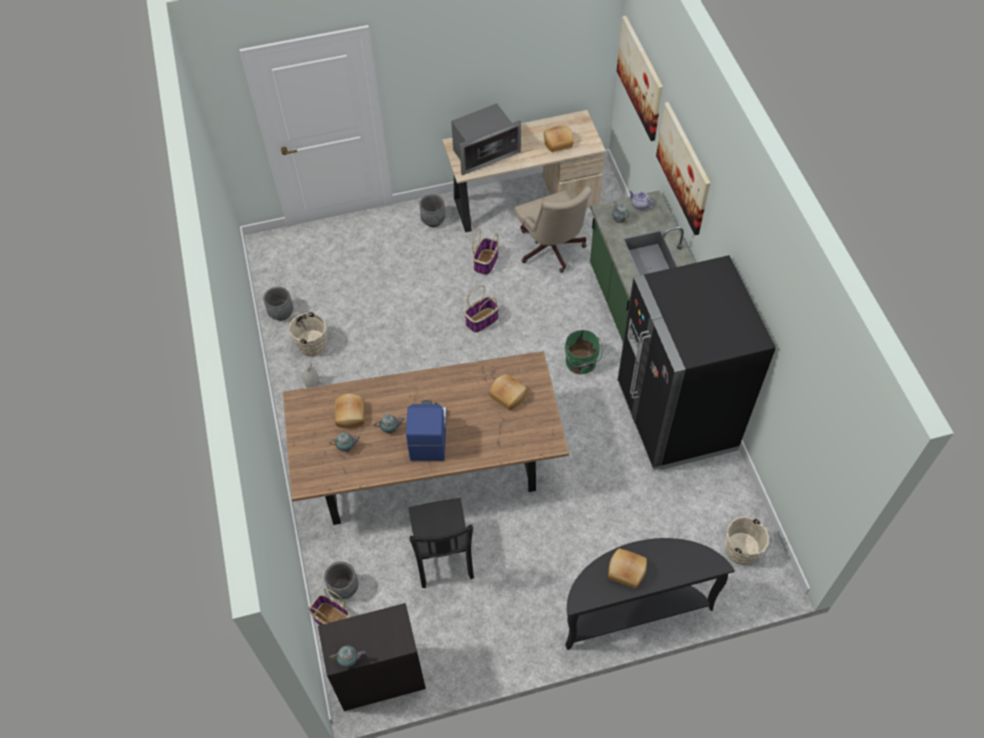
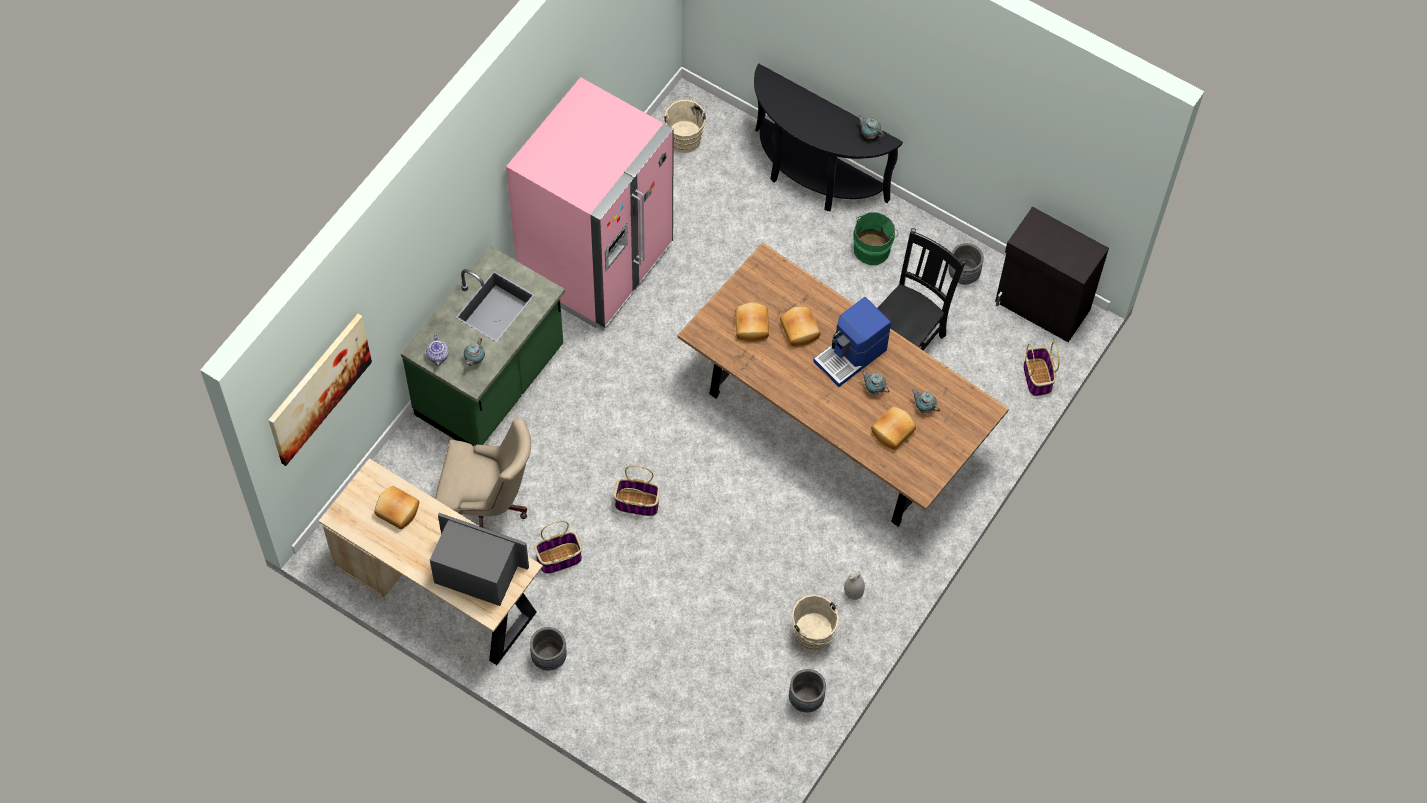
camera: 135 degrees left, 5 degrees up
(344, 588) = (1005, 391): grey planter -> grey planter (963, 275)
(349, 660) = (1083, 242): teapot -> teapot (869, 134)
(551, 251) = (487, 508): beige office chair -> beige office chair turned 75 degrees clockwise
(581, 363) = (606, 380): green bucket -> green bucket (873, 248)
(626, 572) = (830, 128): bread -> bread (800, 330)
(675, 417) = (596, 265): black fridge -> pink fridge
(683, 168) = (418, 273): picture -> none

